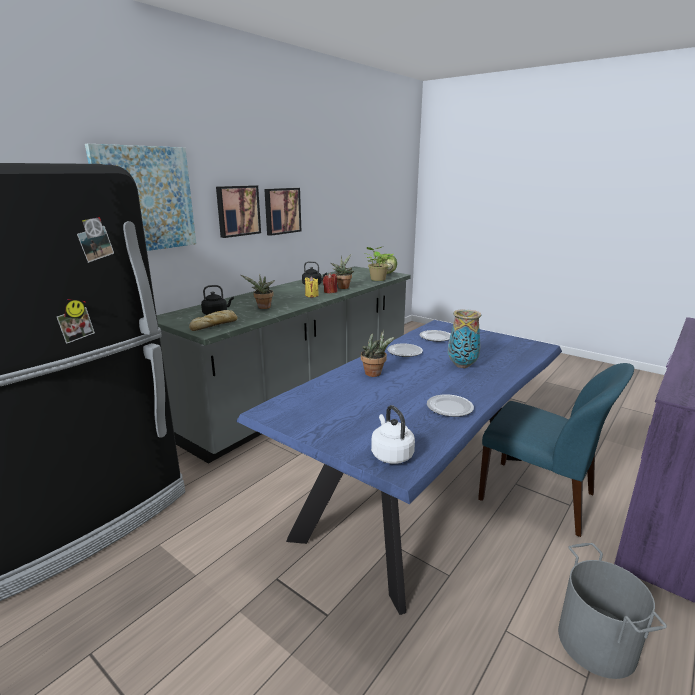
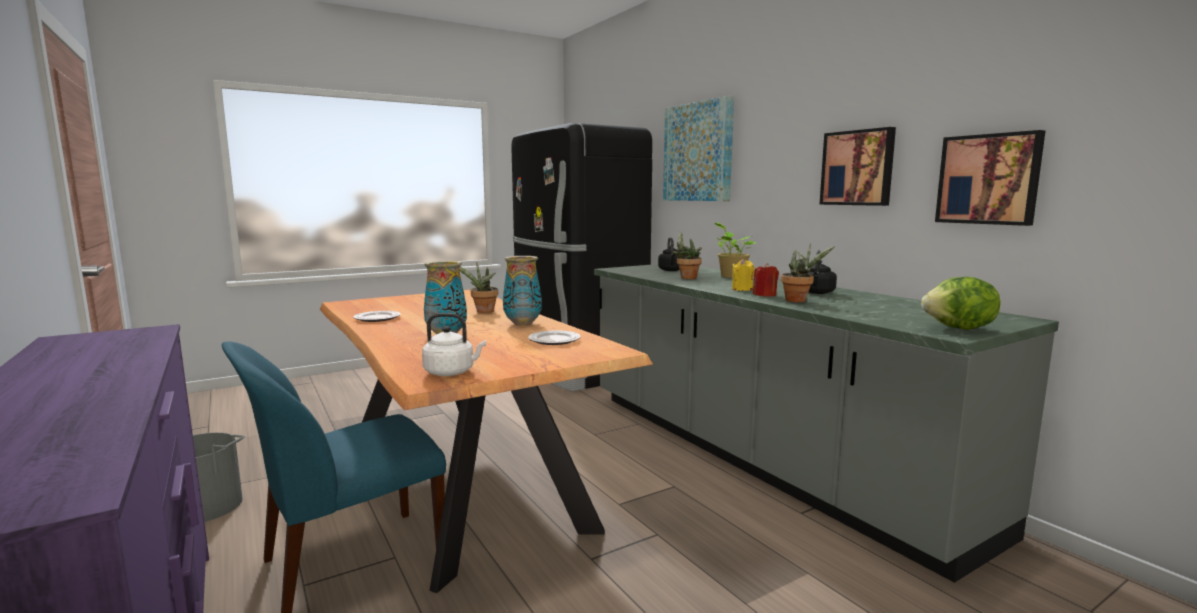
camera: 110 degrees right, 10 degrees down
(215, 325) = (633, 270): bread -> none
(237, 210) = (785, 166): picture -> picture (989, 179)
(377, 279) = (875, 318): potted plant -> potted plant (731, 276)
(391, 454) = (359, 303): white kettle -> white kettle (452, 372)
(404, 352) = (523, 324): plate -> vase
(417, 494) = (461, 481): blue dining table -> brown dining table

